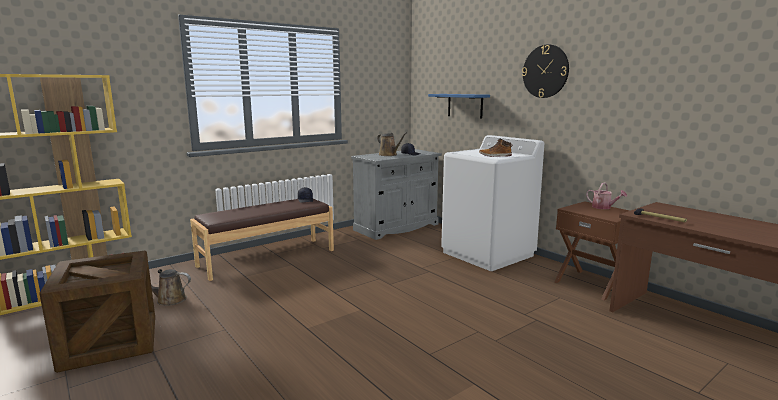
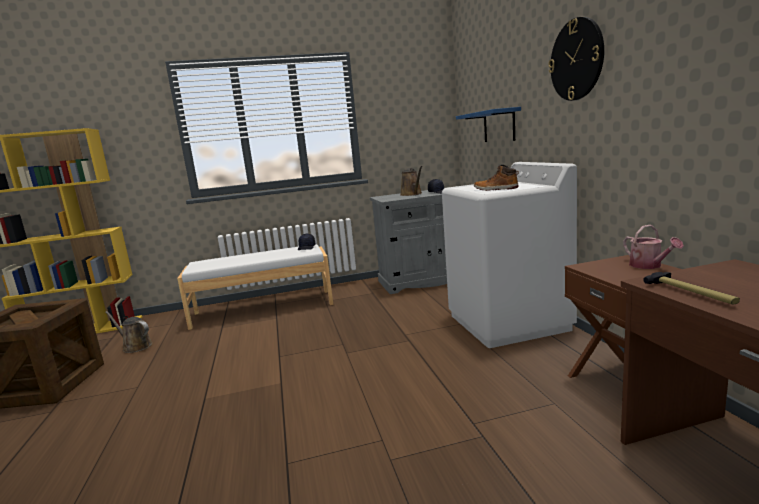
camera: 25 degrees right, 0 degrees up
(267, 258) = (263, 308): brown bench -> white bench

